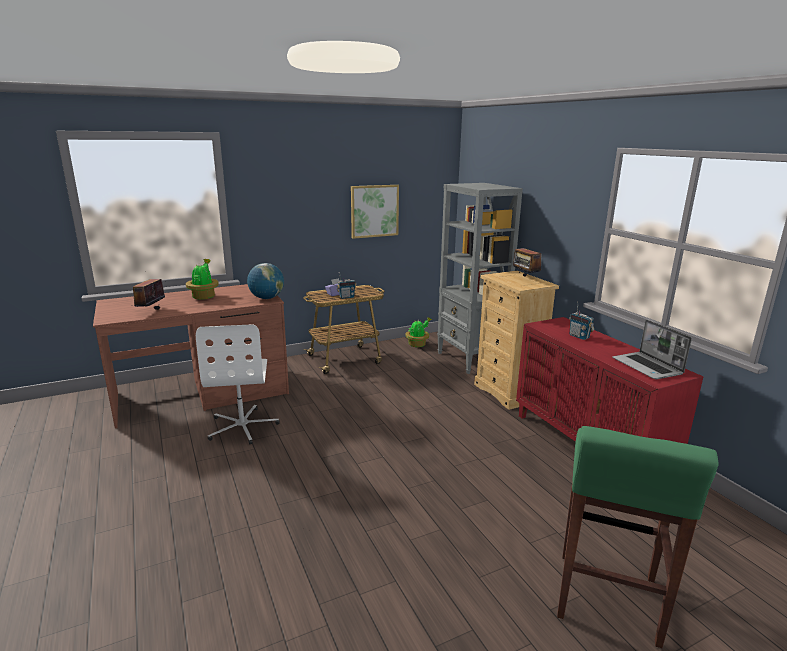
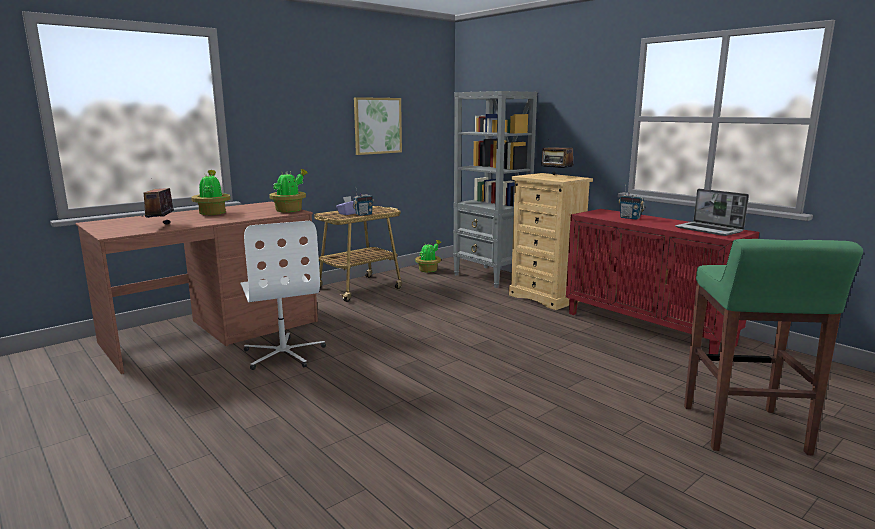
camera: 15 degrees left, 5 degrees down
(267, 298) = (290, 210): globe -> potted plant

